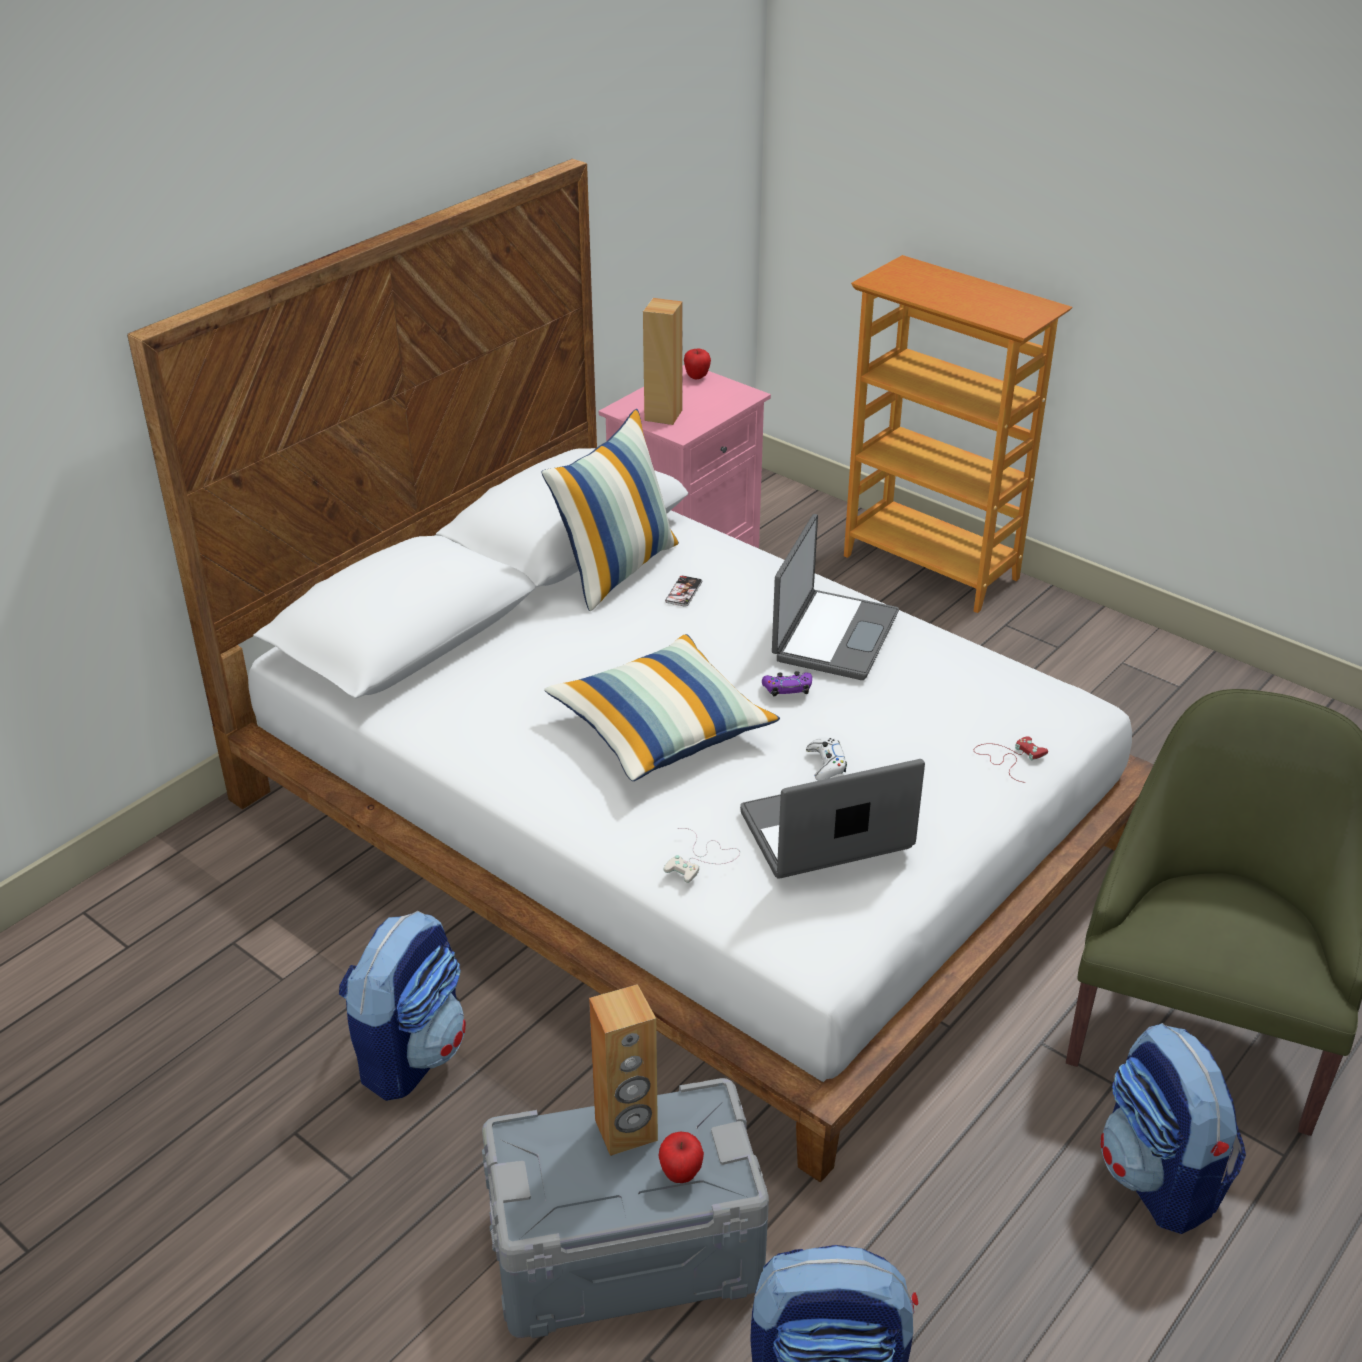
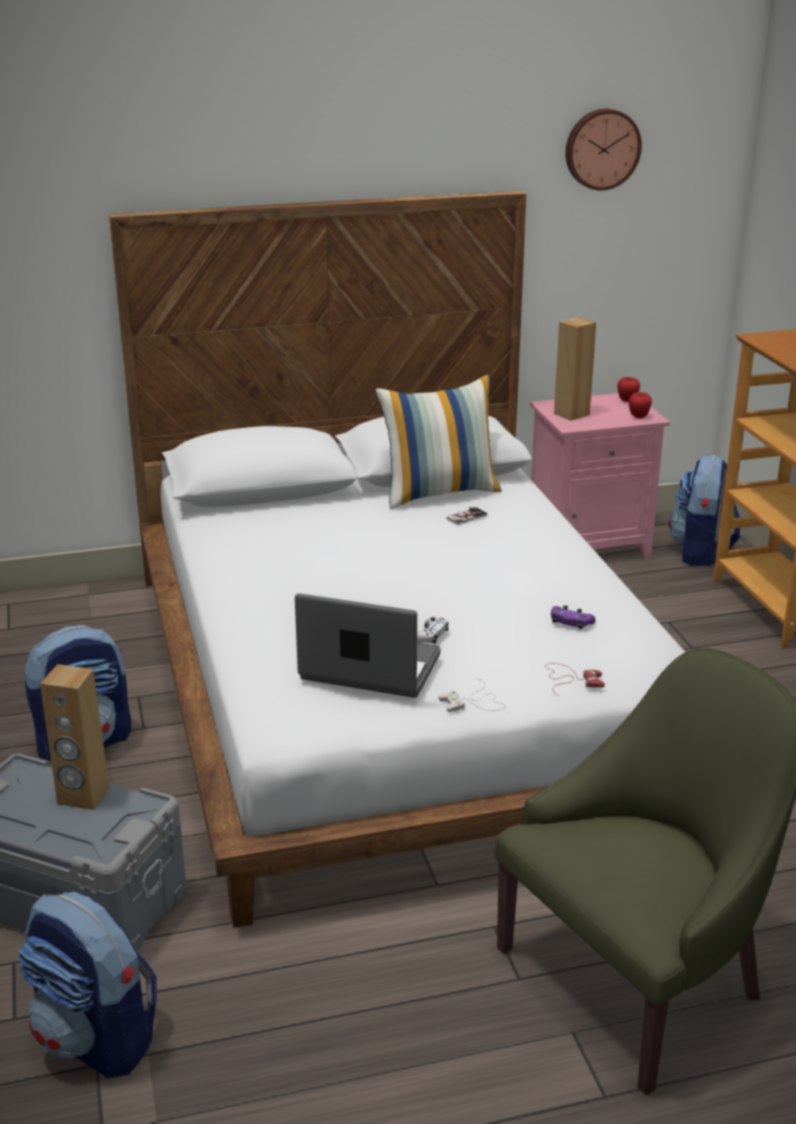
camera: 35 degrees right, 10 degrees down
(638, 83) = (601, 149): none -> wall clock
(661, 729) = (346, 580): pillow -> none
(681, 1174) = (83, 833): apple -> apple (638, 416)
(701, 859) = (269, 651): white game controller -> white game controller (474, 702)
(787, 688) = (462, 588): purple game controller -> purple game controller (571, 622)
(833, 636) = (537, 571): laptop -> none
(1159, 1178) = (479, 1054): backpack -> backpack (702, 552)

